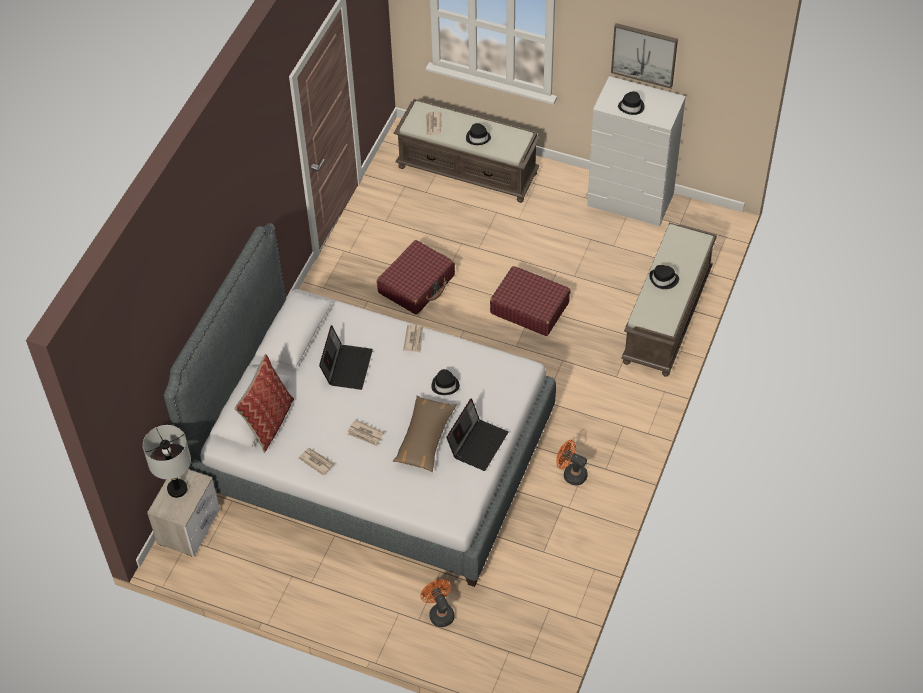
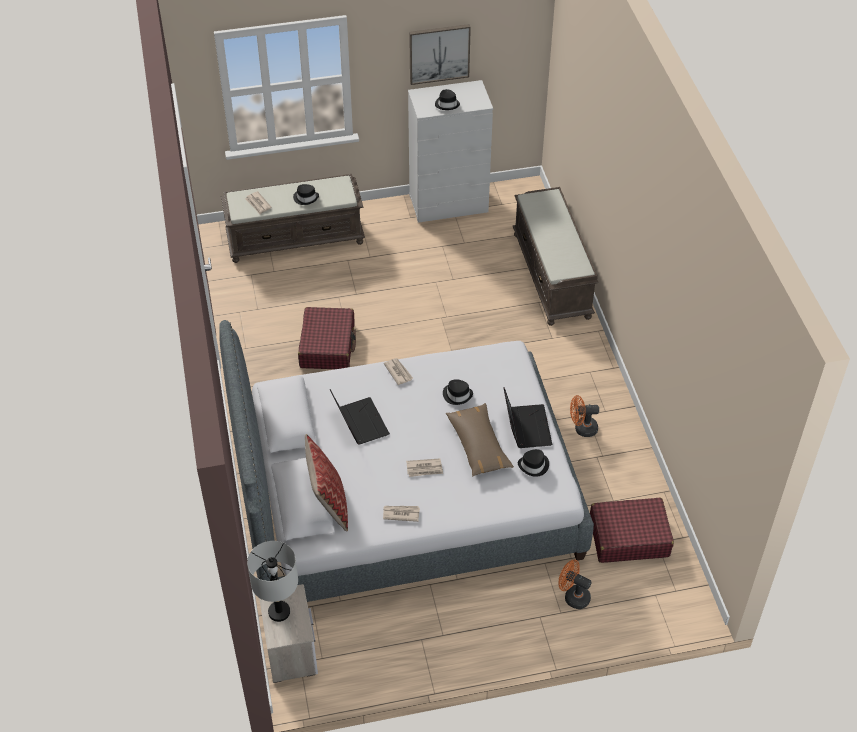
camera: 35 degrees left, 5 degrees down
(529, 307) = (438, 319): red suitcase -> red suitcase (628, 537)
(663, 280) = (550, 237): black hat -> black hat (534, 465)

